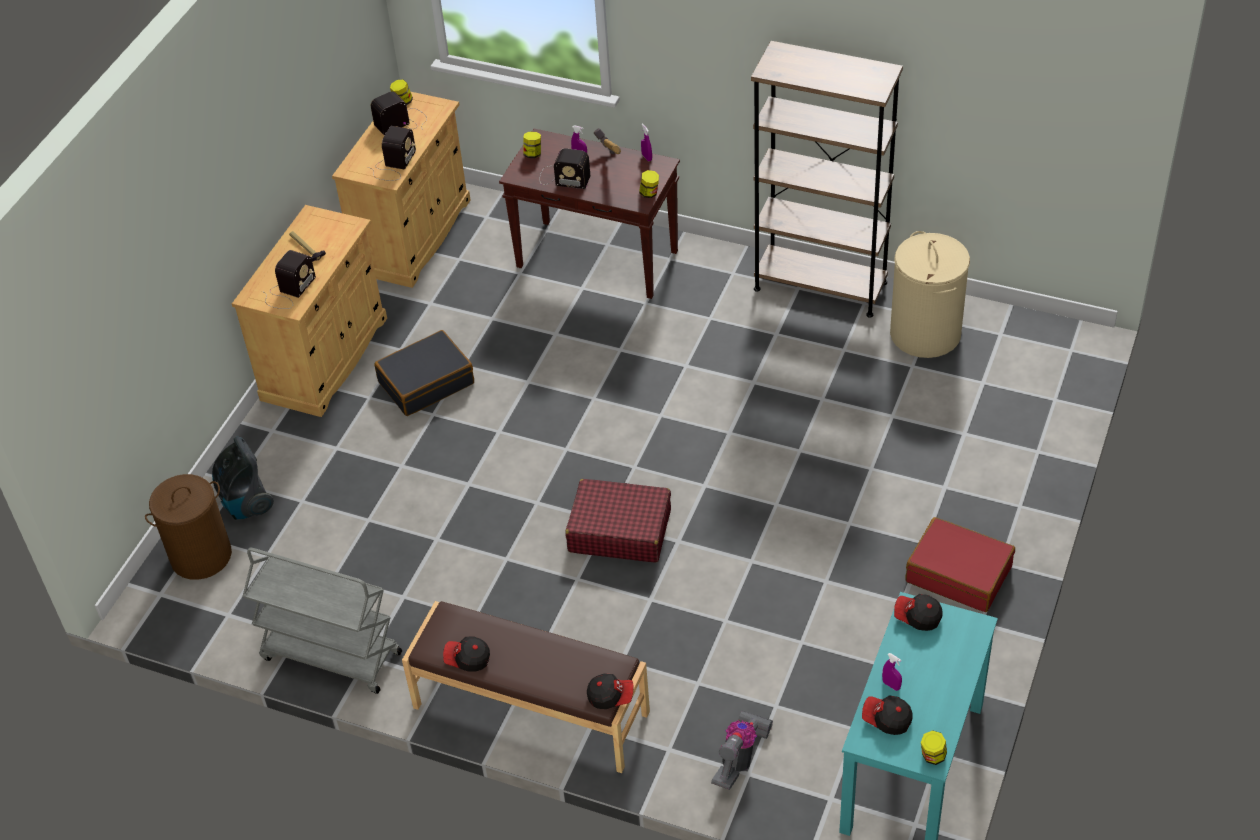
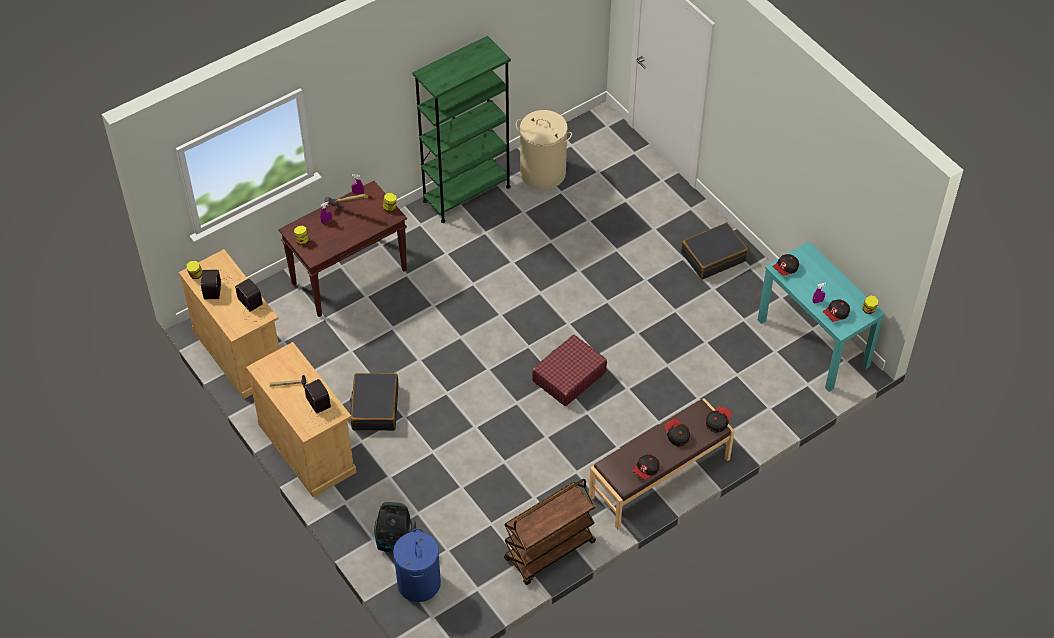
camera: 60 degrees left, 5 degrees up
(200, 556) = (419, 583): brown laundry basket -> blue laundry basket
(330, 656) = (549, 552): grey cart -> brown cart
(551, 662) = (676, 435): none -> cap
(562, 177) = (337, 238): radio -> none
(740, 758) = (757, 406): vacuum cleaner -> none
(820, 286) = (466, 194): brown bookcase -> green bookcase
(959, 573) = (713, 256): red suitcase -> black suitcase

